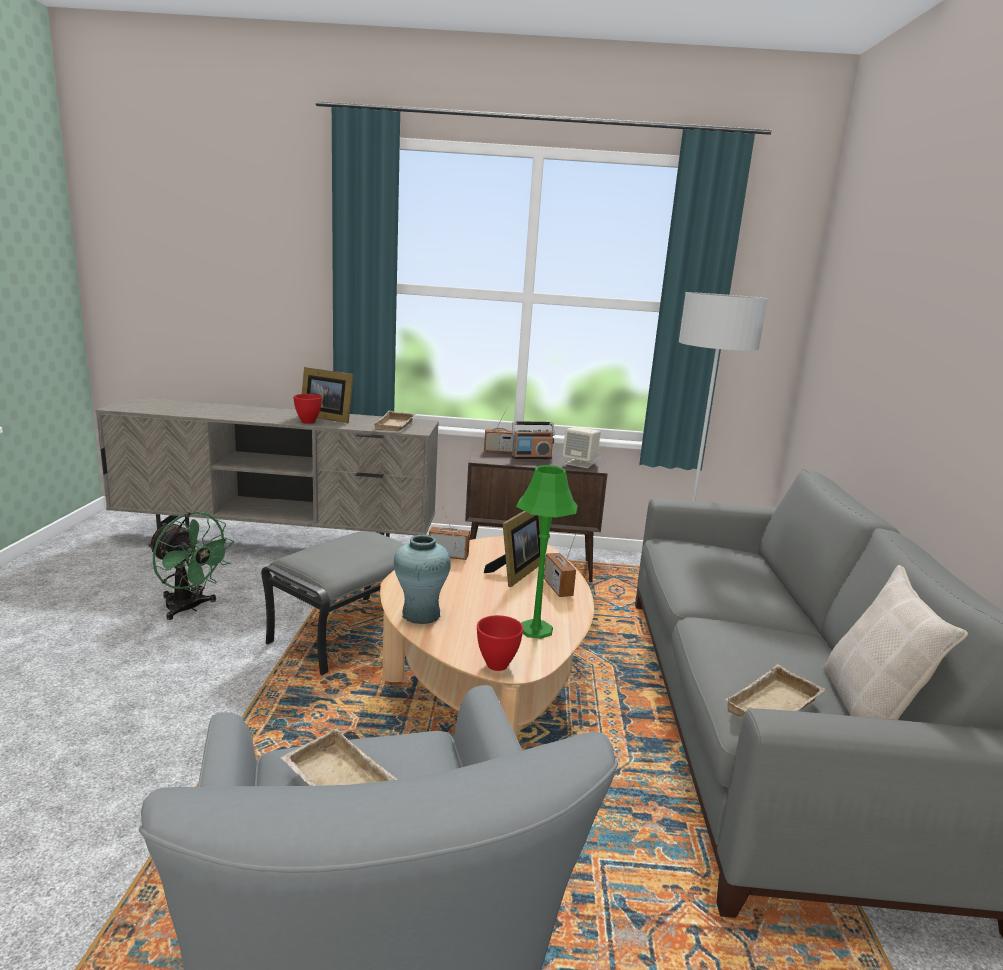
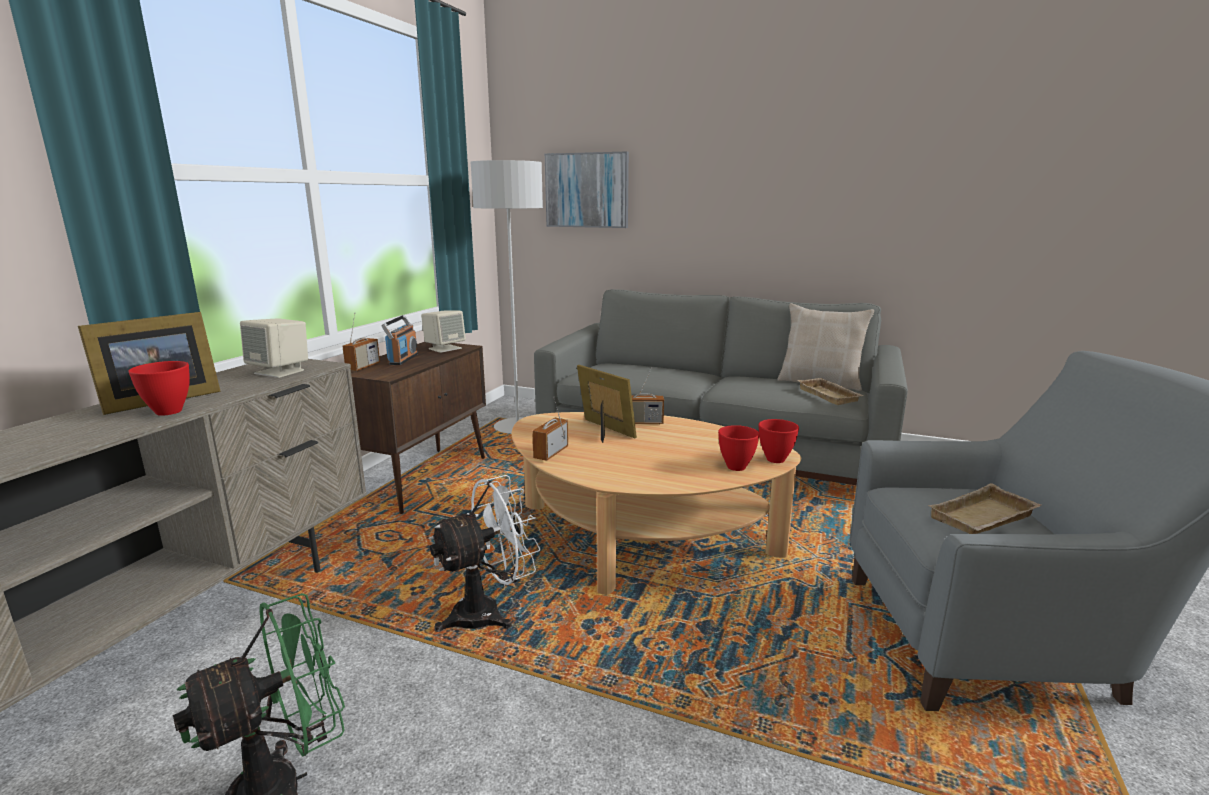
camera: 70 degrees left, 0 degrees up
(347, 633) = (488, 612): grey ottoman -> white fan
(396, 426) = (280, 372): beige tray -> beige speaker
(421, 614) = (682, 477): turquoise vase -> none
(462, 642) = (737, 467): none -> red bowl
(535, 629) = (717, 440): green table lamp -> none
(857, 339) = (587, 190): none -> picture

